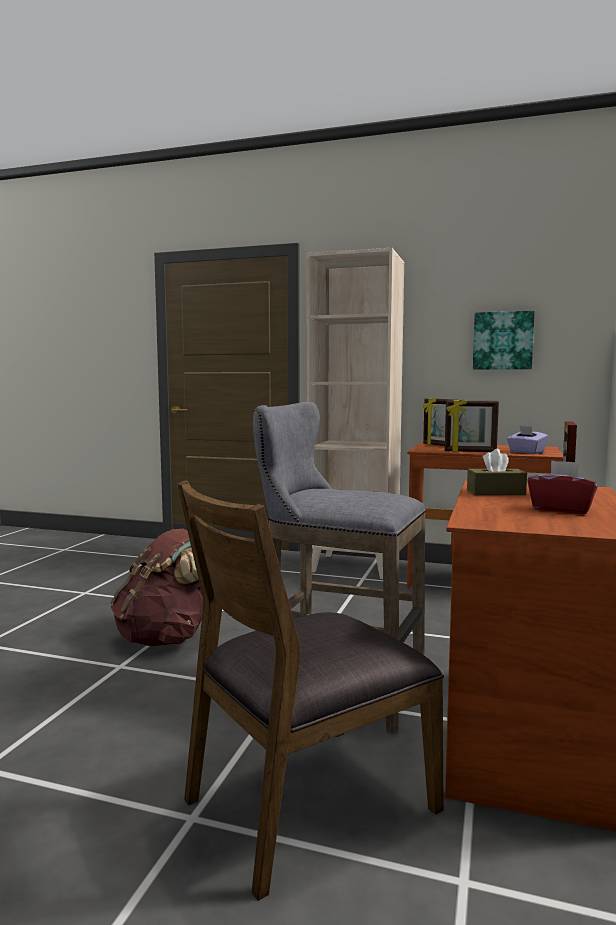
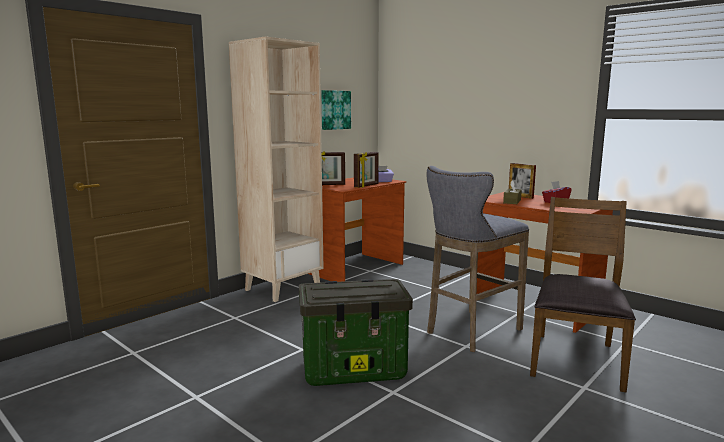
camera: 65 degrees left, 5 degrees up
(167, 638) = (355, 369): brown backpack -> storage box
(307, 802) = (575, 359): brown chair -> brown chair turned 150 degrees counterclockwise

